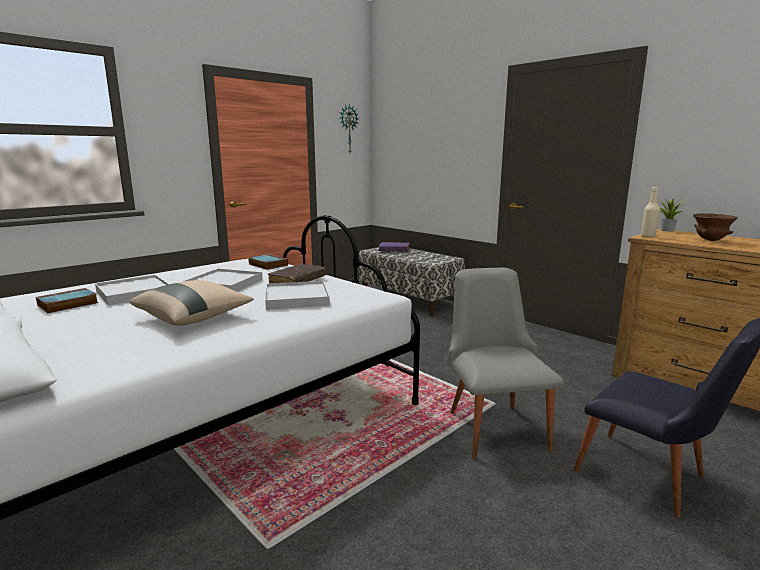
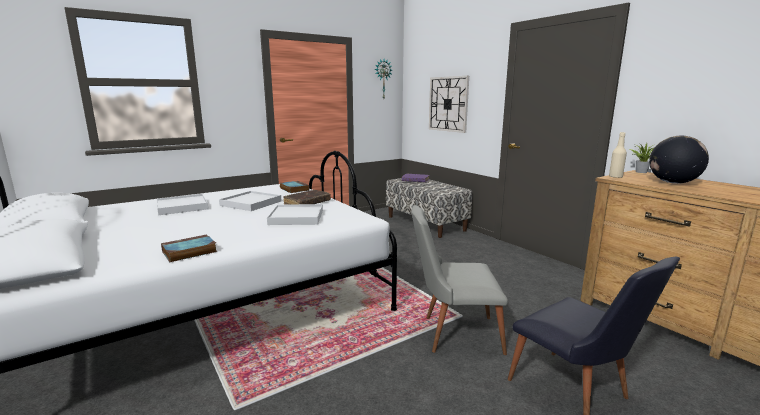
camera: 10 degrees right, 0 degrees up
(67, 305) = (131, 213): book -> book (188, 252)
(194, 318) = (211, 228): beige pillow -> none
(431, 159) = (448, 104): none -> wall clock
(493, 424) = (453, 333): grey chair -> grey chair turned 90 degrees counterclockwise
(710, 240) = (673, 183): brown bowl -> globe

